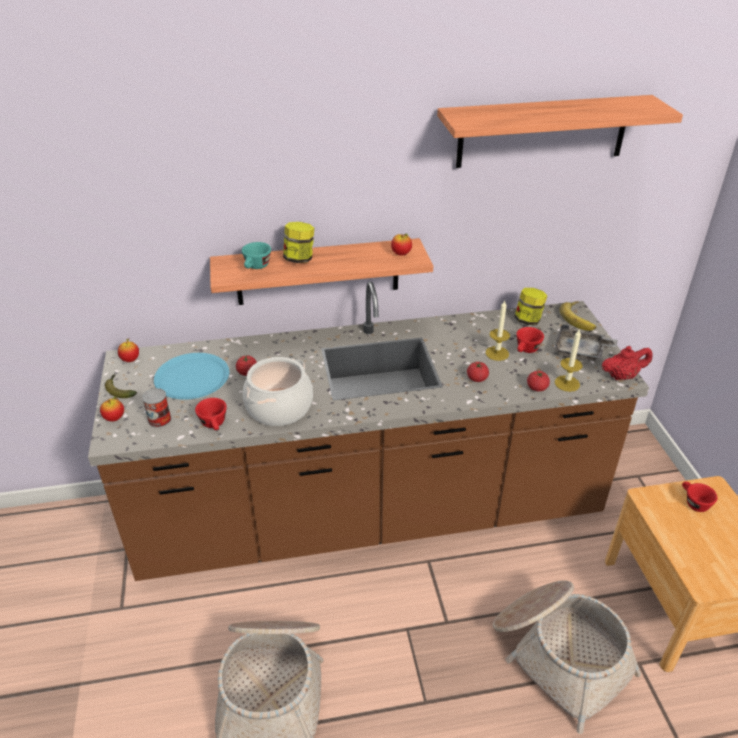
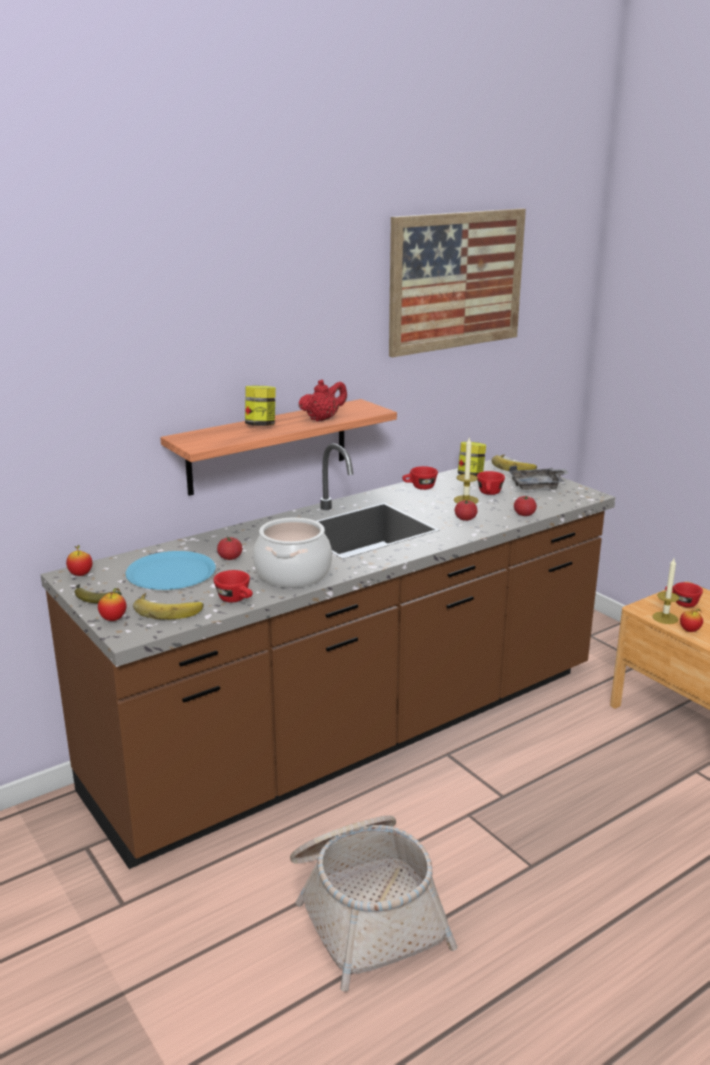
camera: 25 degrees left, 15 degrees down
(159, 419) = (169, 609): can -> banana
(256, 267) = (222, 436): turquoise cup -> none
(401, 254) = (358, 409): apple -> apple (689, 630)
(468, 325) = (419, 487): none -> red cup
(542, 131) = (456, 280): shelf -> picture
(558, 654) = (624, 787): basket -> none
(567, 383) = (547, 507): candle -> candle (665, 618)
(622, 376) = (587, 494): red teapot -> red teapot (323, 419)

